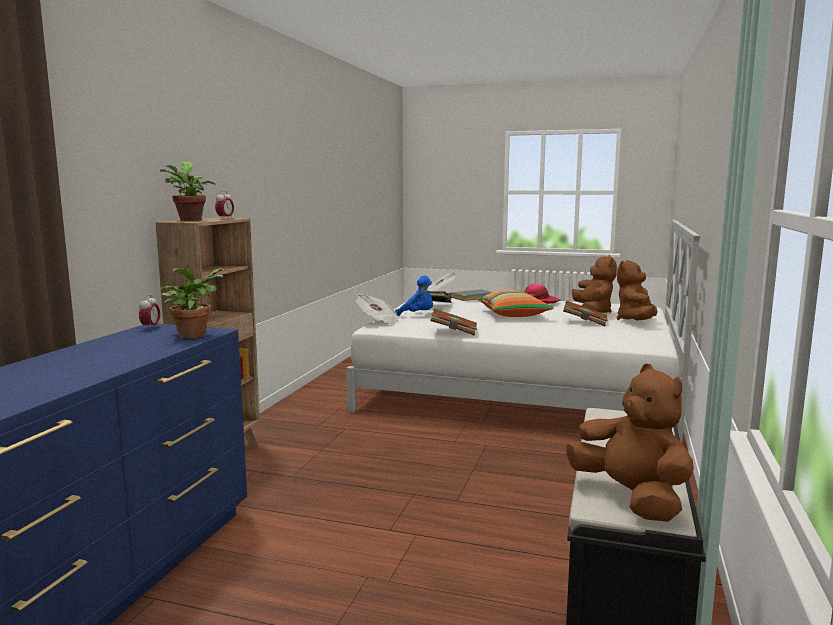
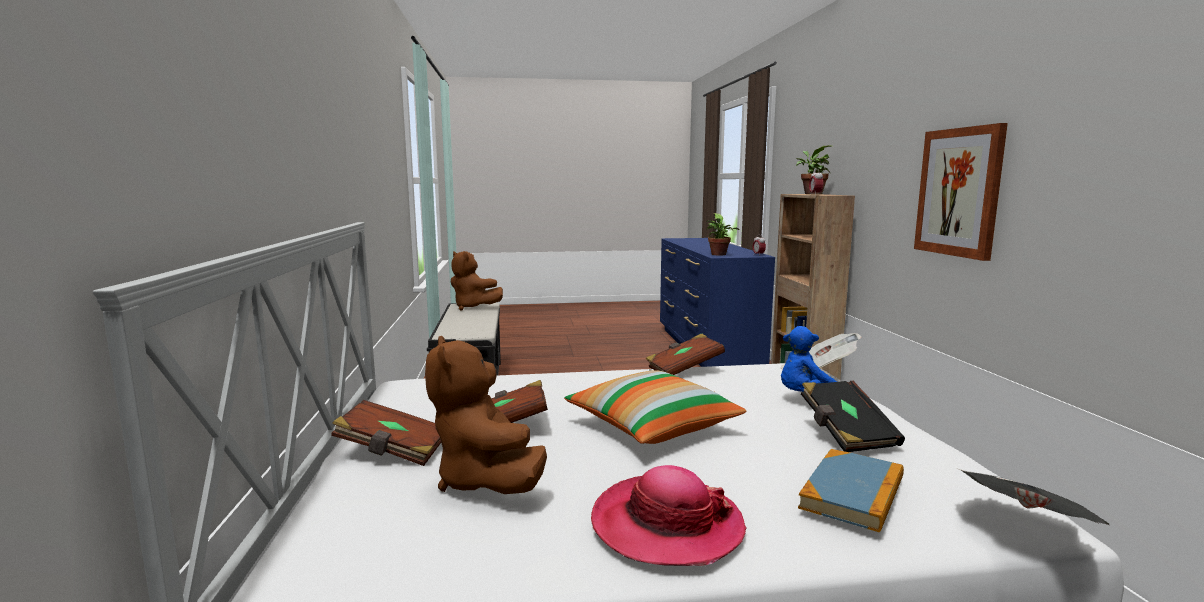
camera: 155 degrees right, 0 degrees up
(279, 206) = (959, 192): none -> picture
(636, 321) = (393, 451): brown plush toy -> brown book

